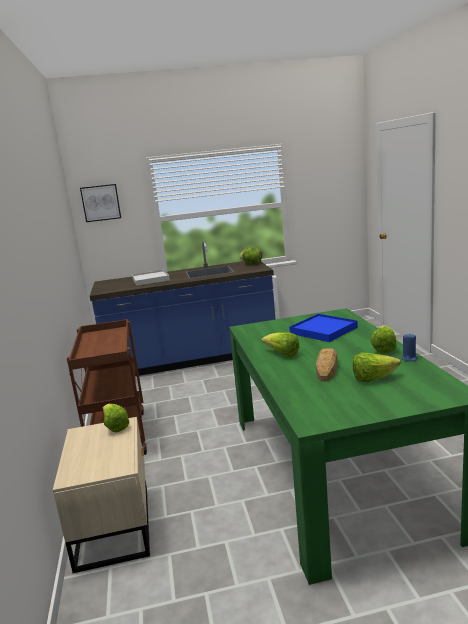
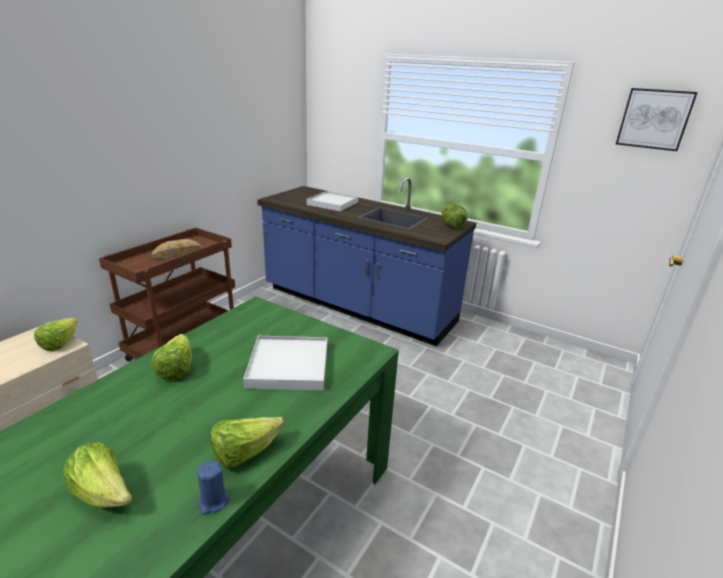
camera: 40 degrees right, 10 degrees up
(101, 203) = (331, 101): picture -> picture (654, 119)
(323, 330) = (288, 366): blue tray -> white tray
(327, 368) = (135, 428): bread -> bread (178, 254)

